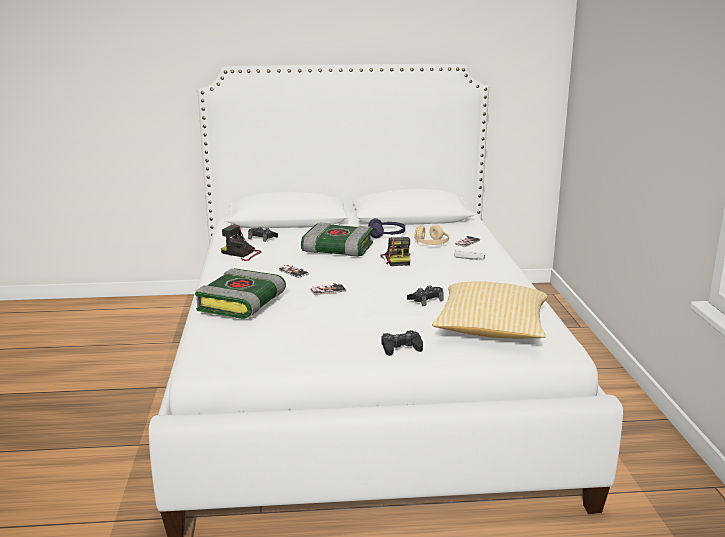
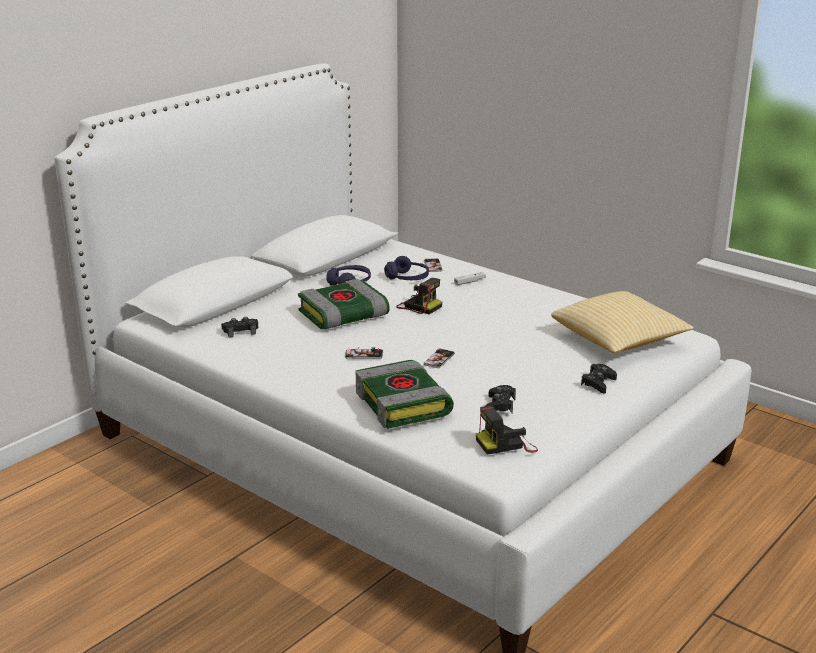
camera: 45 degrees left, 5 degrees up
(241, 254) = (265, 357): camera -> camera (506, 444)
(426, 300) = (524, 335): black game controller -> black game controller (500, 405)
(431, 243) = (407, 278): beige headphones -> purple headphones

